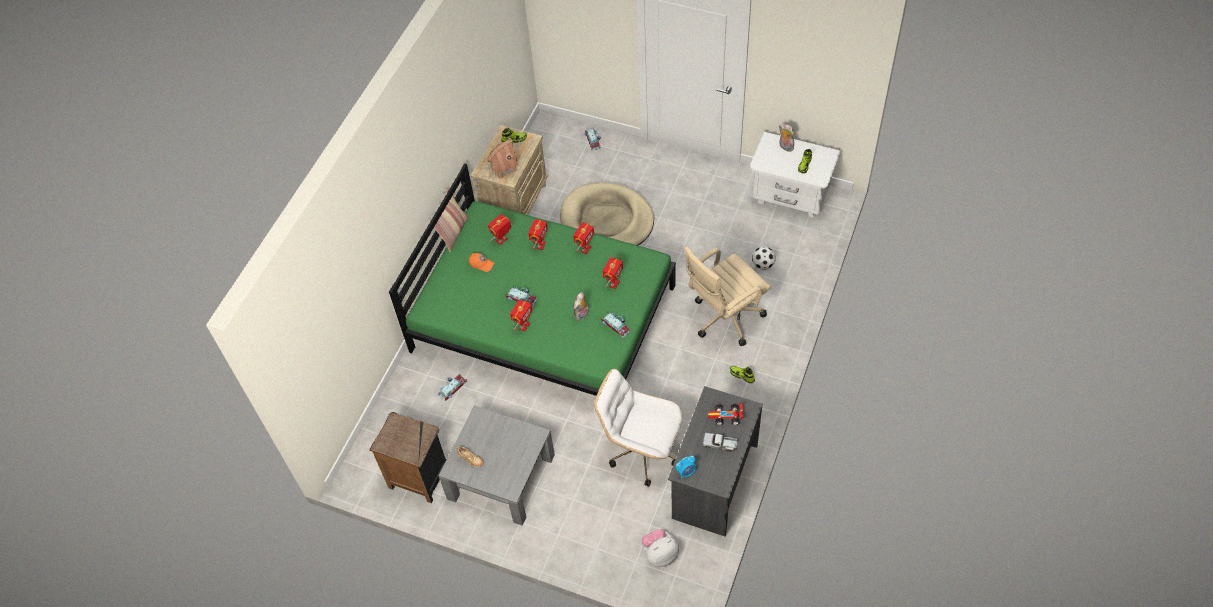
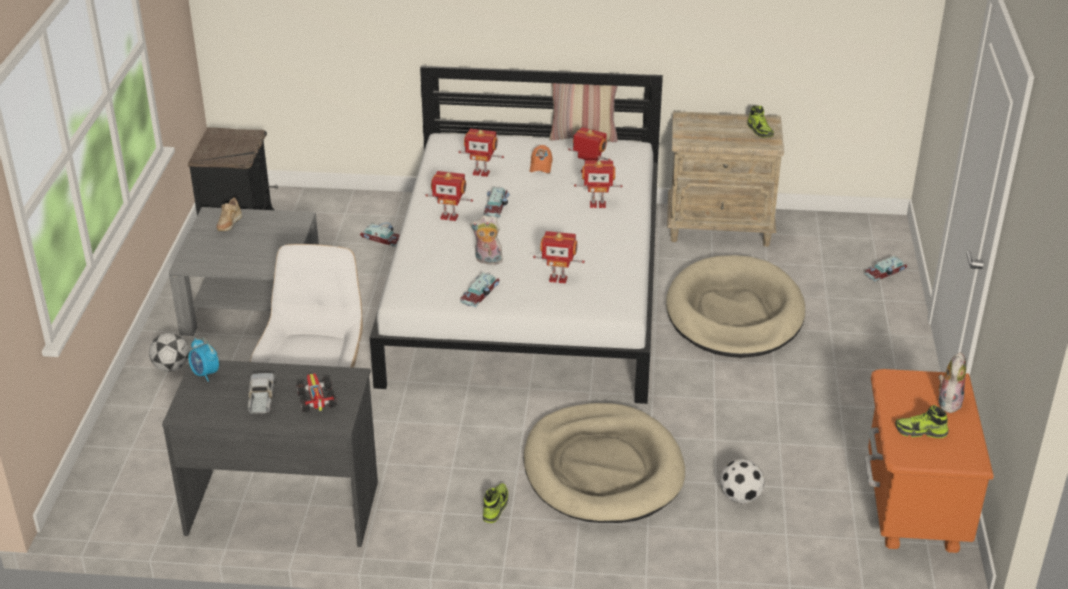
camera: 70 degrees right, 20 degrees down
(503, 168) = (701, 132): toy house -> none
(543, 317) = (528, 289): green bed -> white bed
(557, 532) = (171, 367): none -> football
(585, 249) = (611, 242): toy robot -> toy robot (481, 172)
(660, 554) = (145, 470): plush toy -> none
(724, 319) = (602, 469): beige office chair -> beige dog bed
(790, 199) = (910, 509): white nightstand -> orange nightstand

